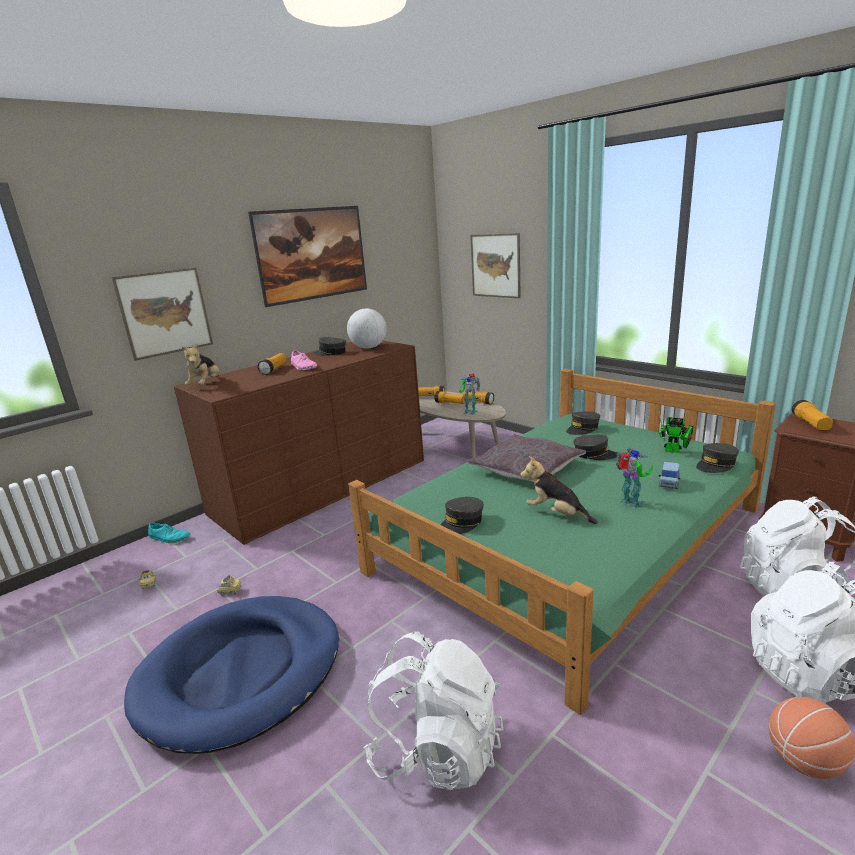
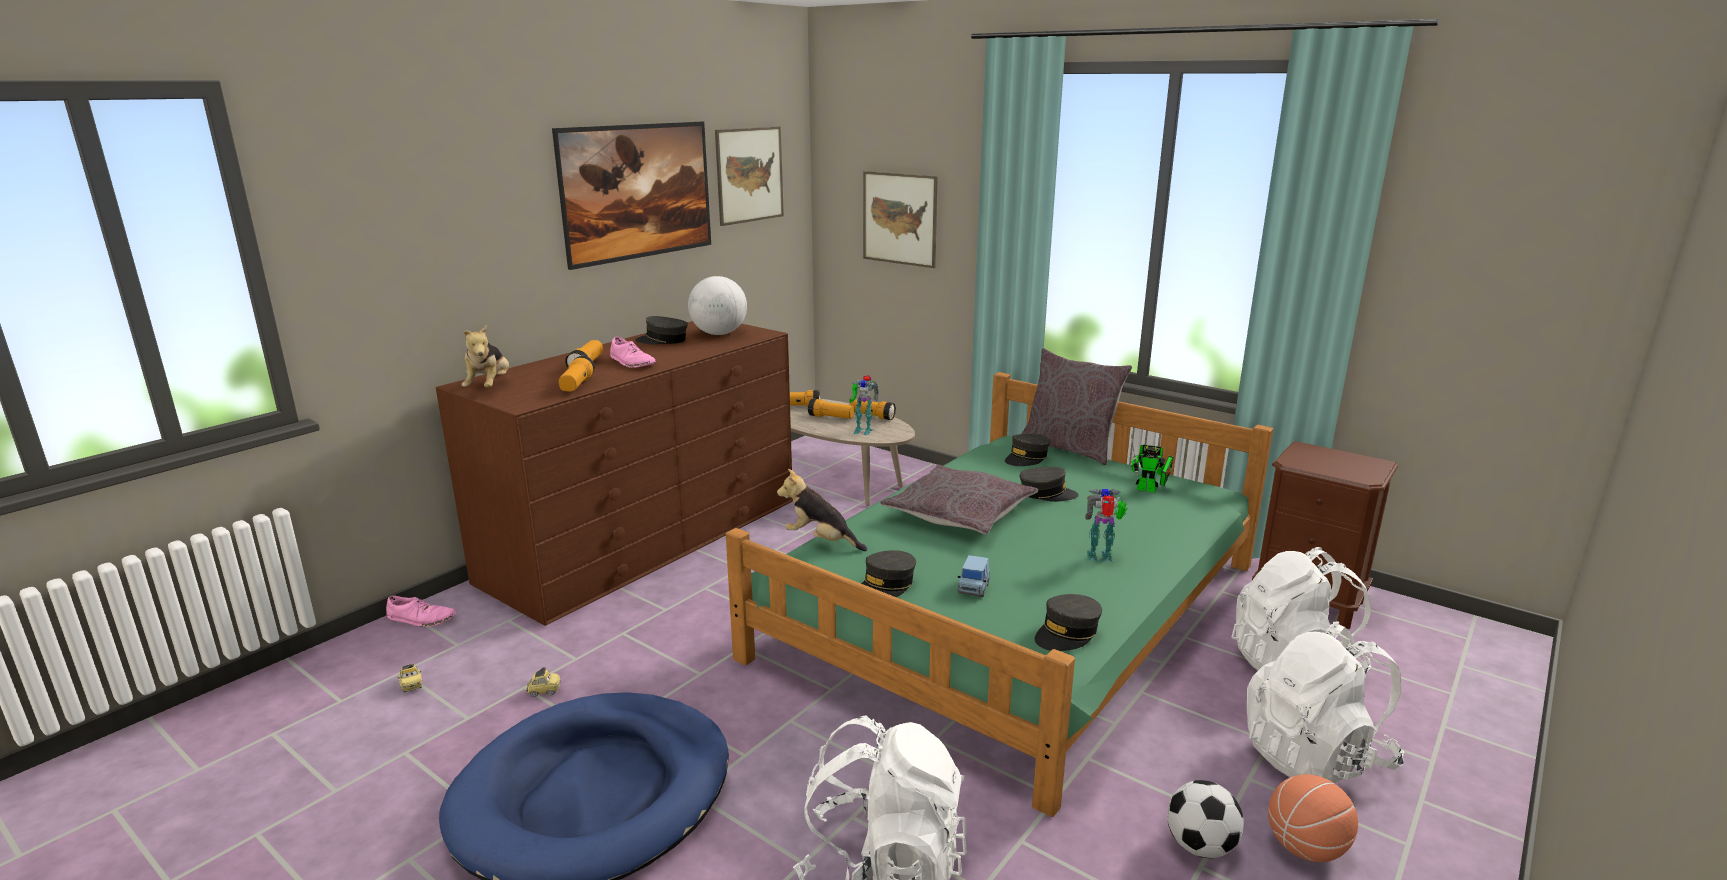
camera: 10 degrees left, 0 degrees up
(165, 312) = (428, 276): picture -> picture (750, 175)
(170, 538) = (421, 619): turquoise shoe -> pink shoe
(556, 514) = (1009, 572): plush toy -> plush toy (821, 541)
(616, 421) = (1069, 448): none -> grey pillow
(631, 503) = (1101, 558): toy robot -> toy robot turned 45 degrees counterclockwise
(669, 484) = (1145, 533): blue toy car -> blue toy car (973, 588)
(706, 751) = (1200, 846): none -> football
(716, 465) = (1201, 508): grey cap -> grey cap (1067, 633)
(810, 424) = (1314, 457): flashlight -> flashlight (577, 385)

